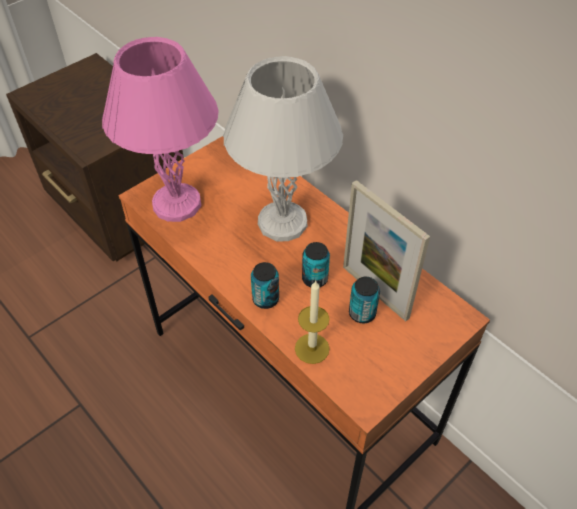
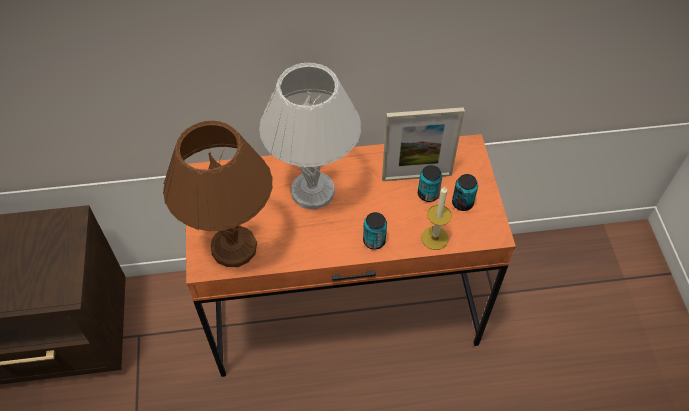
camera: 55 degrees left, 5 degrees up
(177, 202) = (232, 246): pink table lamp -> brown table lamp
(314, 279) = (379, 202): can -> can (462, 203)

